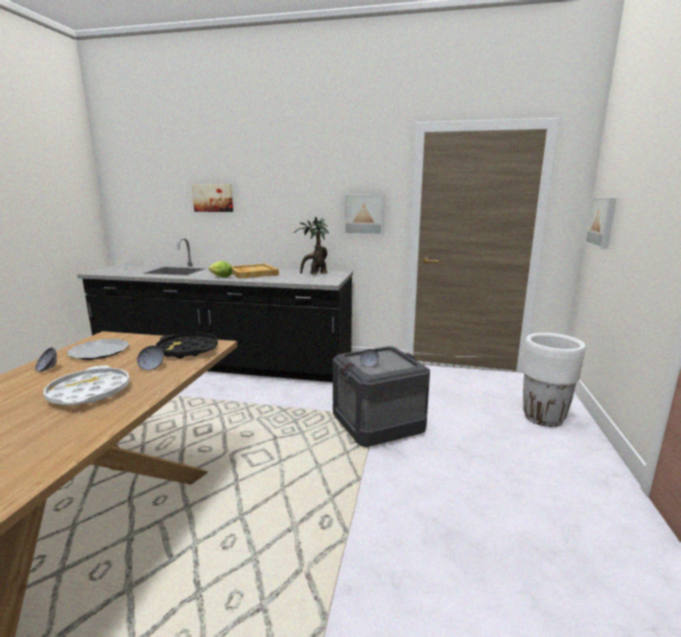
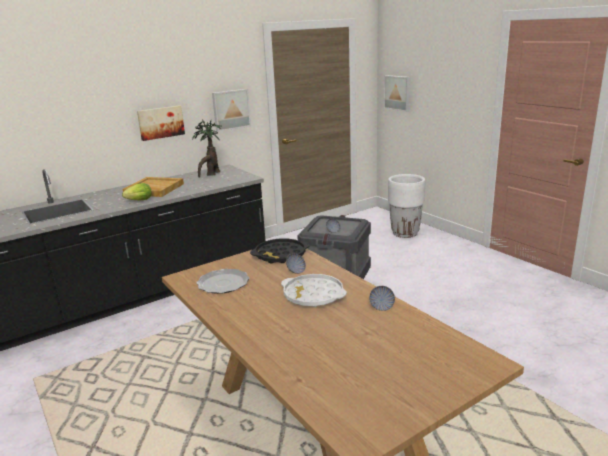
camera: 45 degrees left, 5 degrees up
(47, 369) = (232, 305): bowl -> bowl (381, 306)
(213, 198) = (65, 115): picture -> picture (160, 122)

